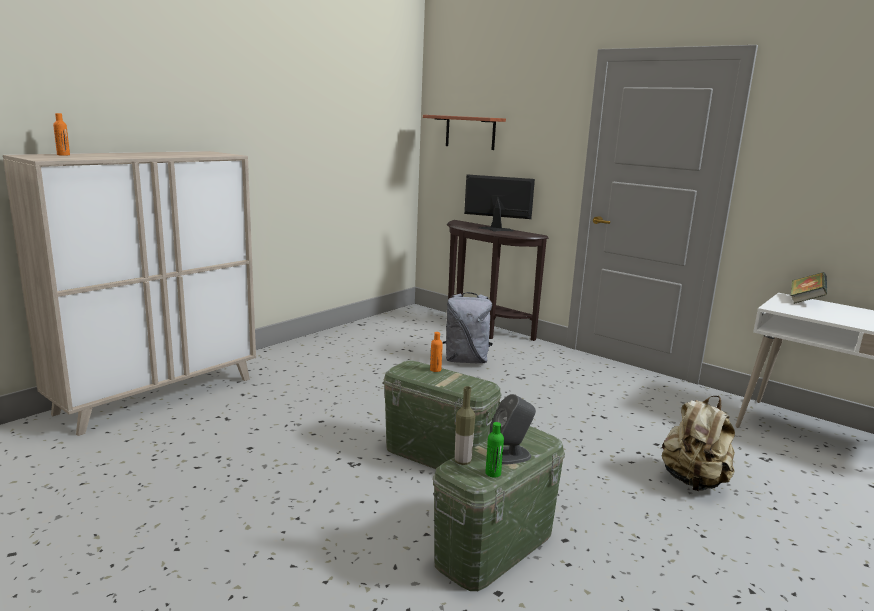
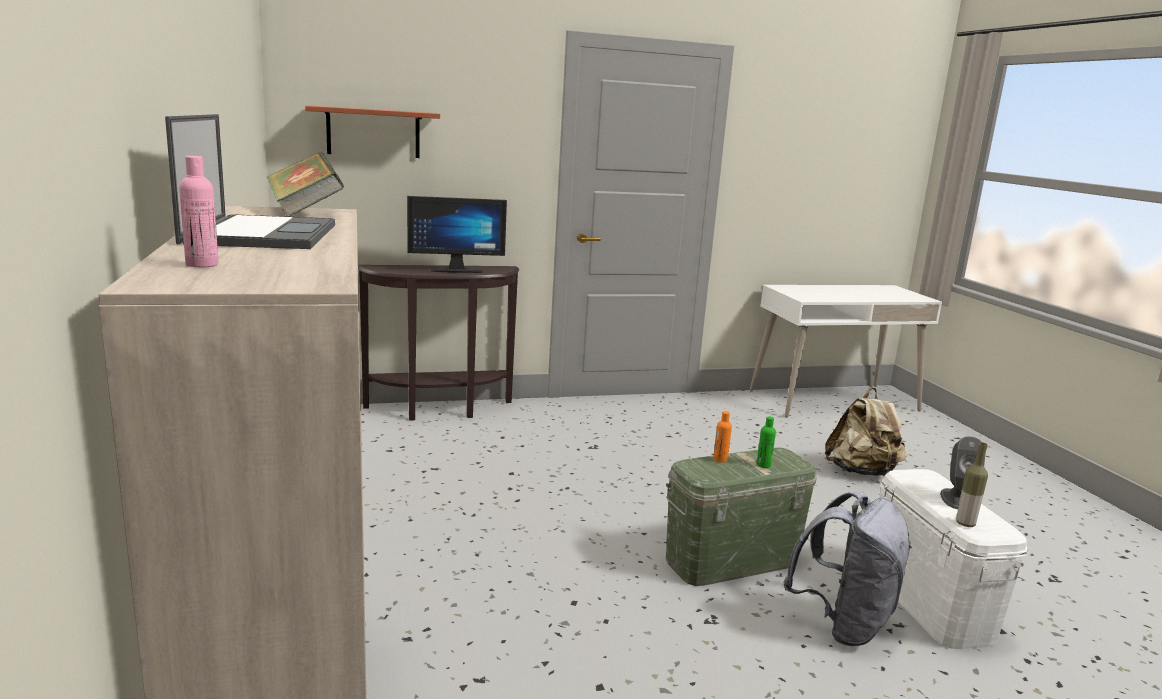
camera: 55 degrees left, 0 degrees up
(63, 155) = (202, 264): orange bottle -> pink bottle
(144, 154) = (262, 233): none -> laptop
(466, 360) = (513, 452): grey backpack -> grey backpack (842, 624)
(493, 473) = (994, 519): green bottle -> green bottle (763, 465)
(495, 230) = (456, 270): monitor -> monitor turned 150 degrees counterclockwise
(495, 548) = (929, 603): green storage box -> white storage box
(805, 301) = (794, 288): book -> book (305, 212)

